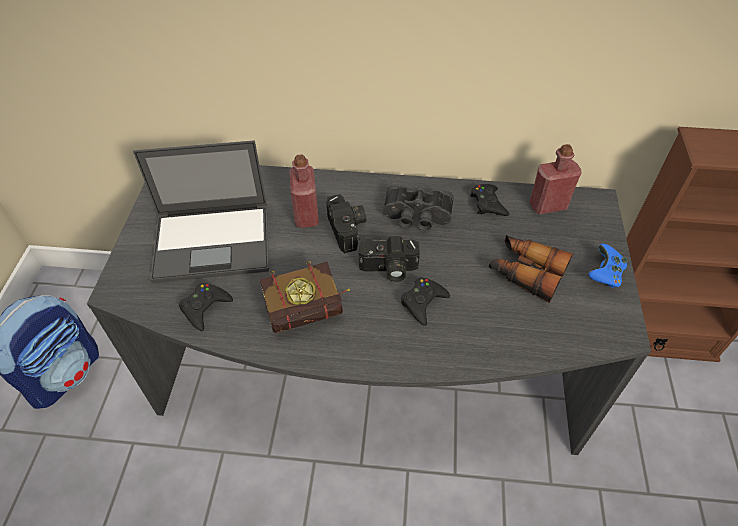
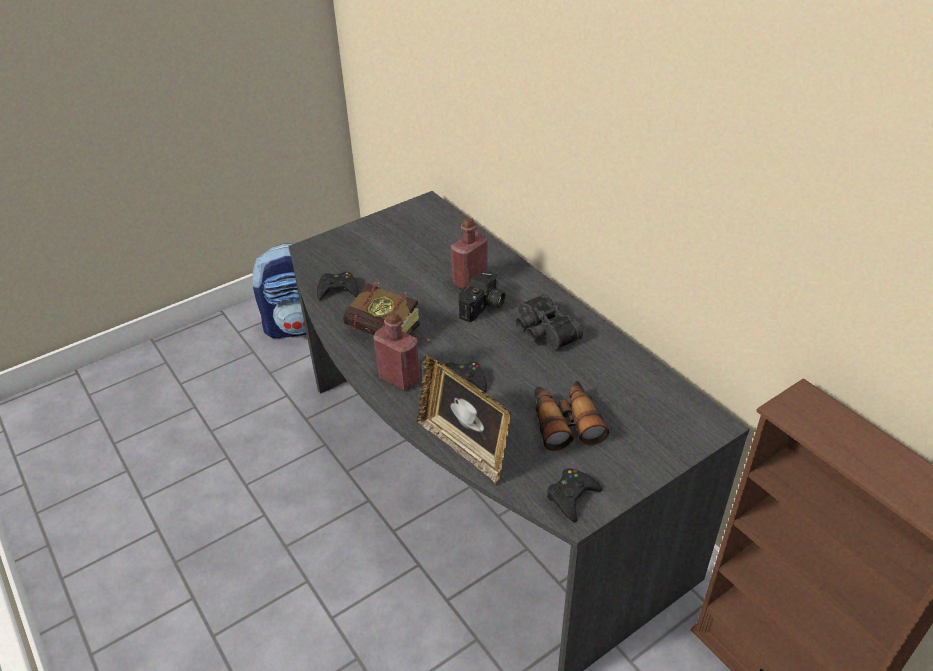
camera: 50 degrees right, 10 degrees down
(214, 242) = (394, 258): laptop -> none
(388, 269) = (472, 347): camera -> none
(488, 204) = (612, 360): black game controller -> black game controller (572, 497)
(497, 351) = (464, 446): none -> picture frame
(548, 205) = (662, 396): red bottle -> red bottle (399, 378)
(604, 275) = (627, 471): blue game controller -> none

